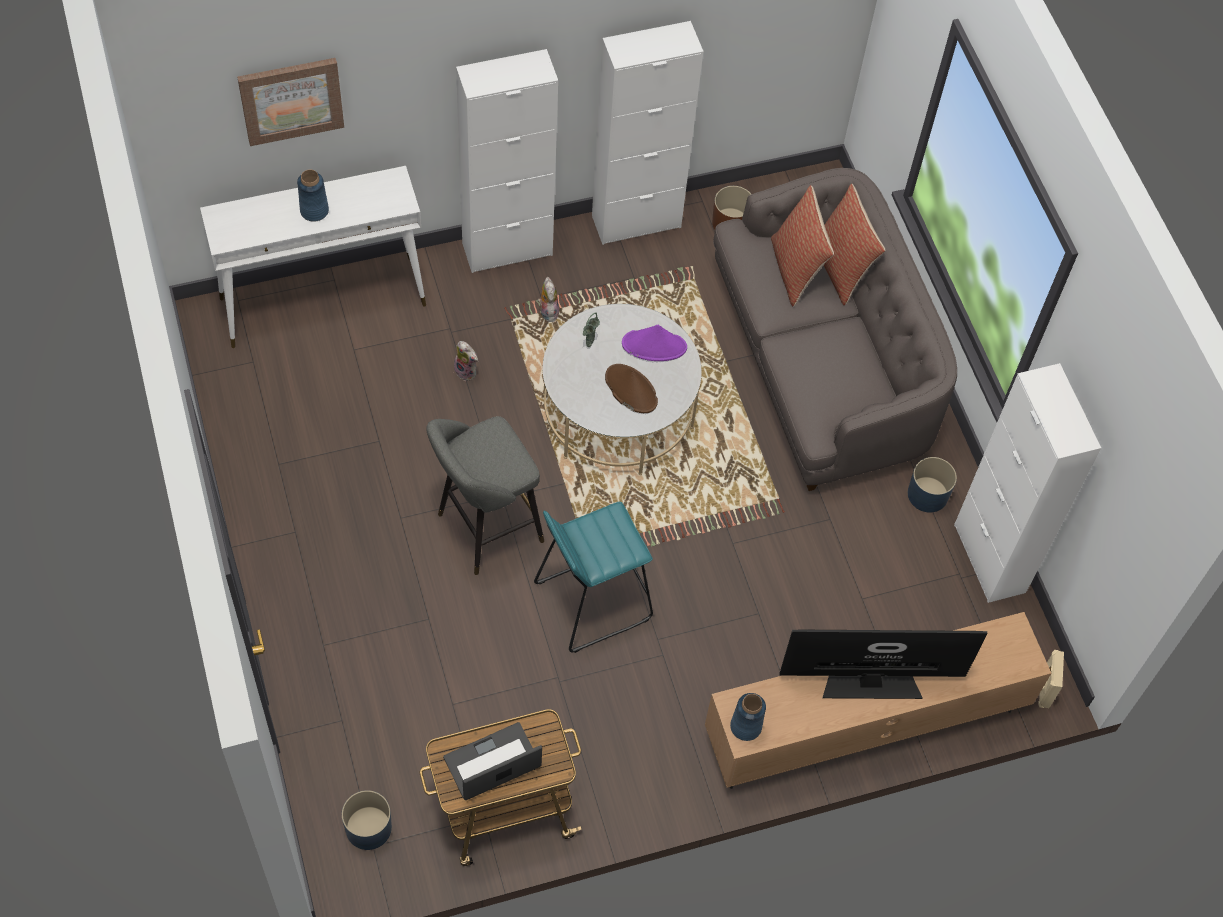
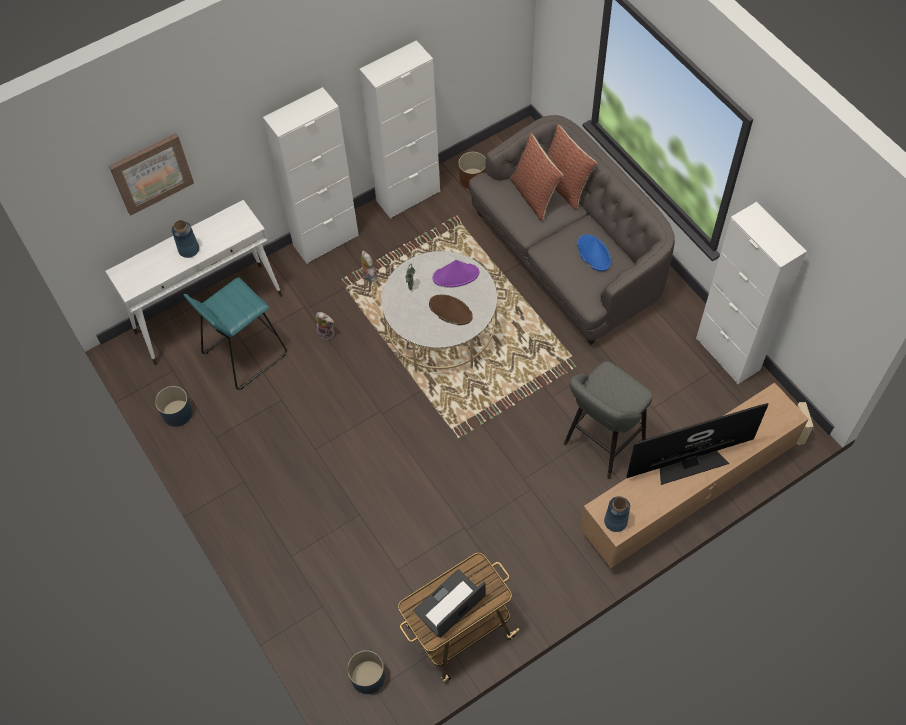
camera: 10 degrees left, 0 degrees up
(484, 530) = (377, 439): grey stool -> grey stool (601, 445)
(591, 601) = (469, 466): turquoise stool -> turquoise stool (244, 354)
(846, 370) = (593, 253): none -> blue hat
(927, 494) = (670, 323): blue planter -> blue planter (177, 413)

